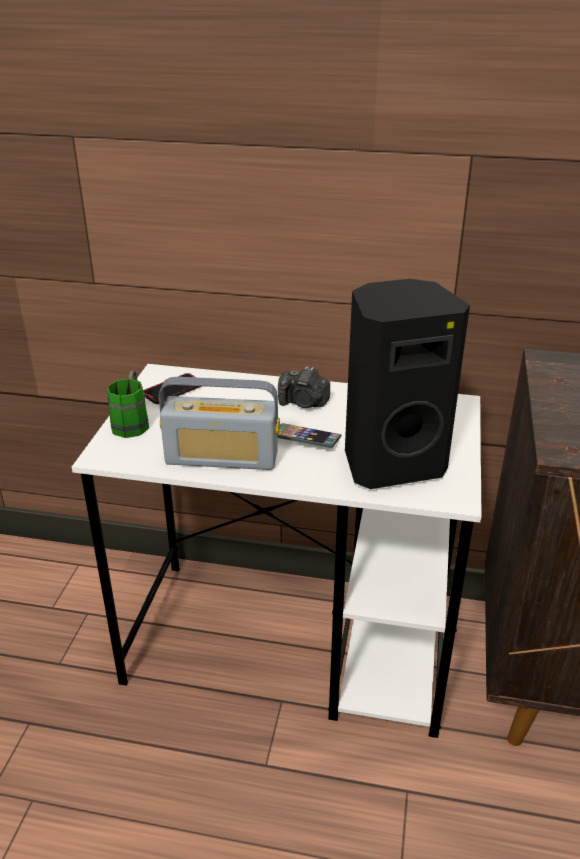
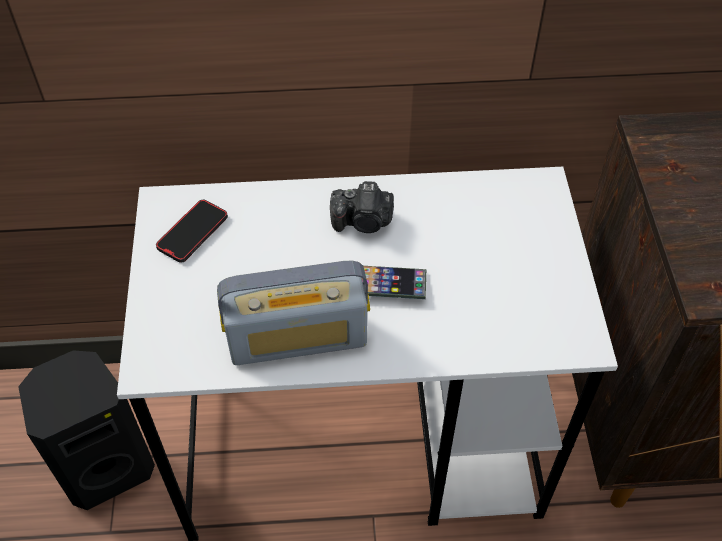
camera: 15 degrees left, 20 degrees up
(132, 422) = (163, 300): green mug -> none
(391, 463) = (497, 303): black speaker -> black speaker (107, 466)

